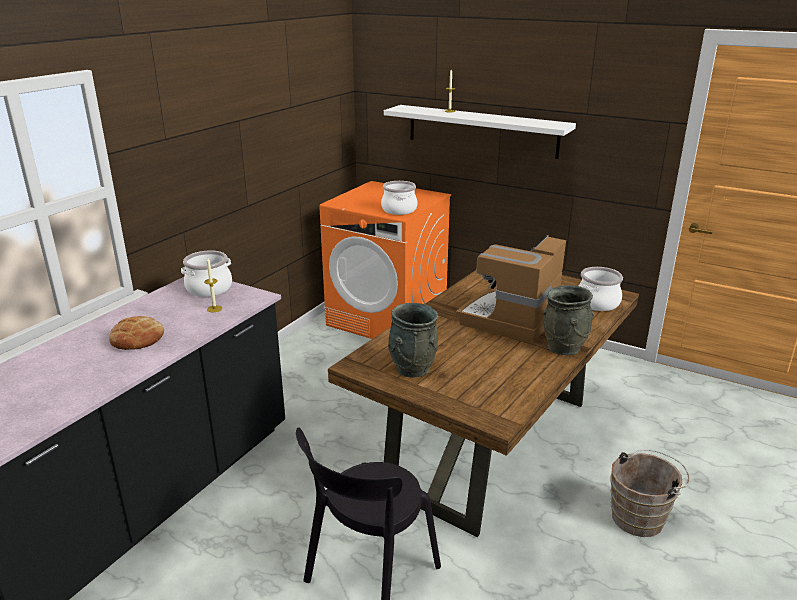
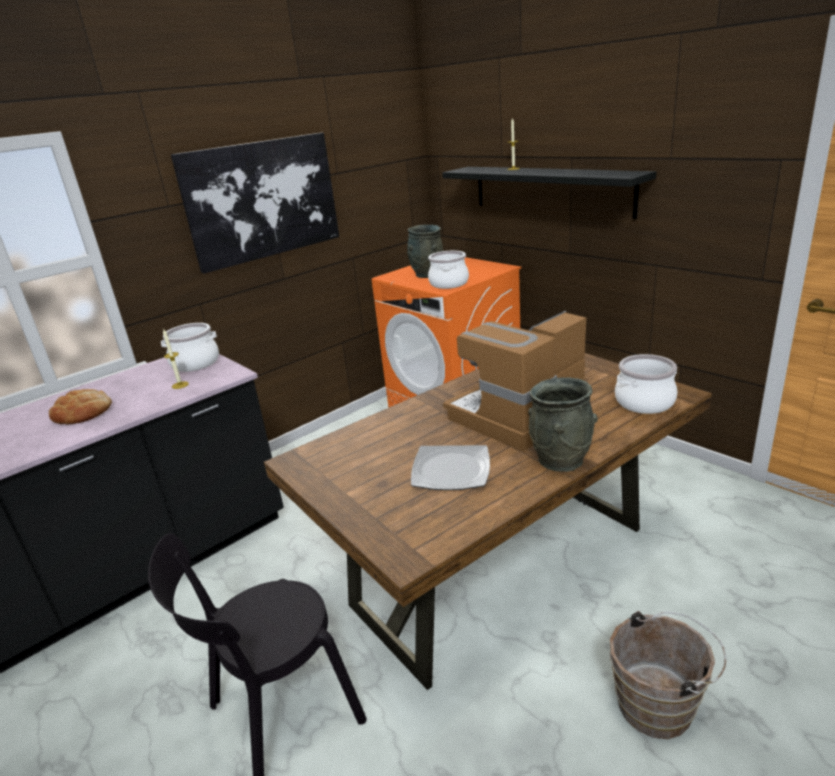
camera: 20 degrees right, 0 degrees up
(236, 132) = (262, 200): none -> picture
(412, 369) = (353, 472): grey vase -> grey vase (427, 274)
(481, 131) = (550, 190): white shelf -> black shelf
(489, 361) = (451, 470): none -> plate

